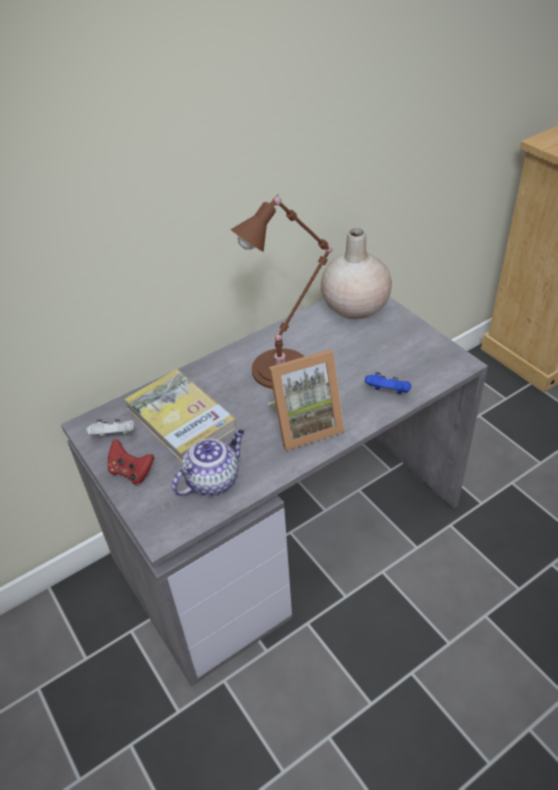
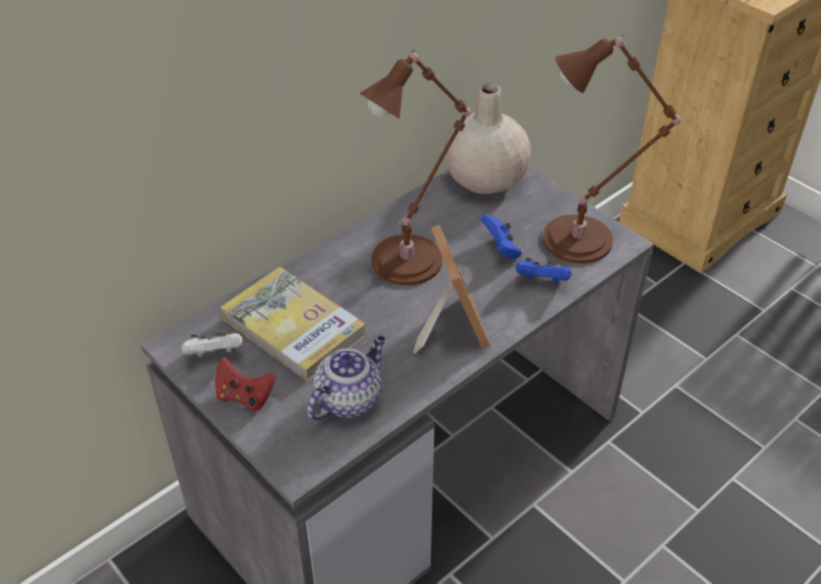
camera: 10 degrees left, 0 degrees up
(305, 425) = (449, 326): picture frame -> picture frame turned 75 degrees counterclockwise
(358, 364) = (501, 249): none -> blue game controller
(428, 359) = (583, 240): none -> brown table lamp

